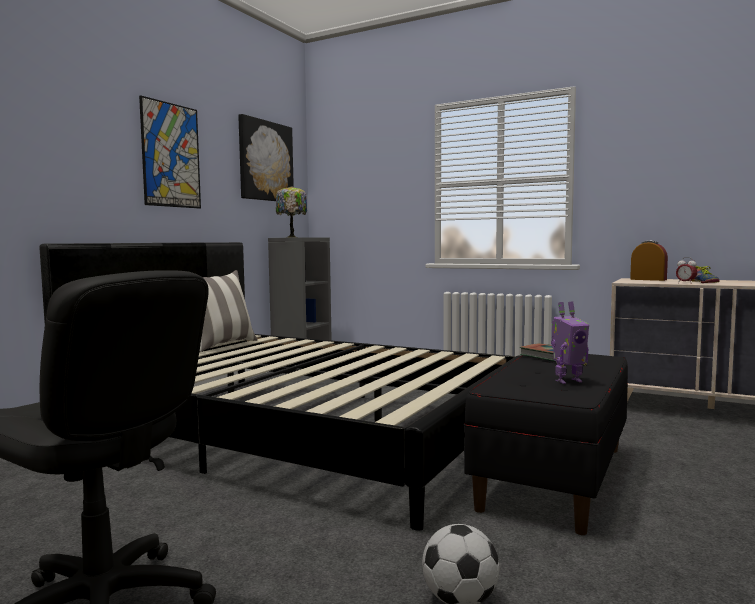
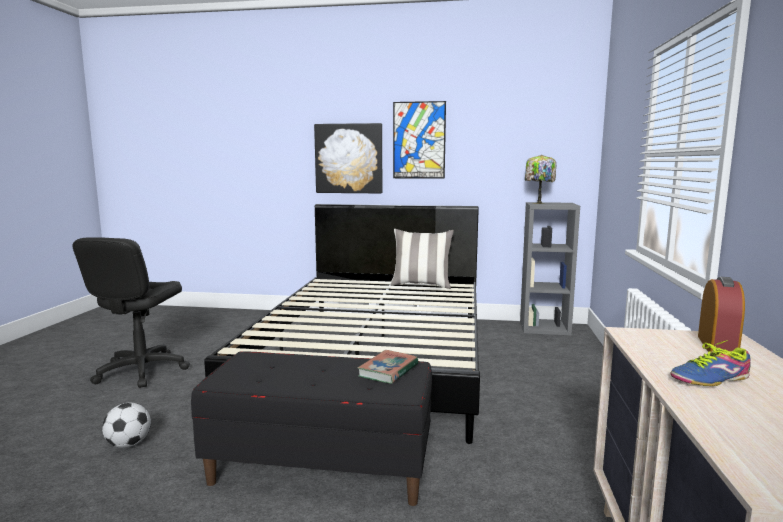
camera: 70 degrees right, 5 degrees up
(265, 161) = (530, 131): picture -> picture (349, 158)
(567, 381) = (279, 378): toy robot -> none
(685, 283) = (662, 365): alarm clock -> none

